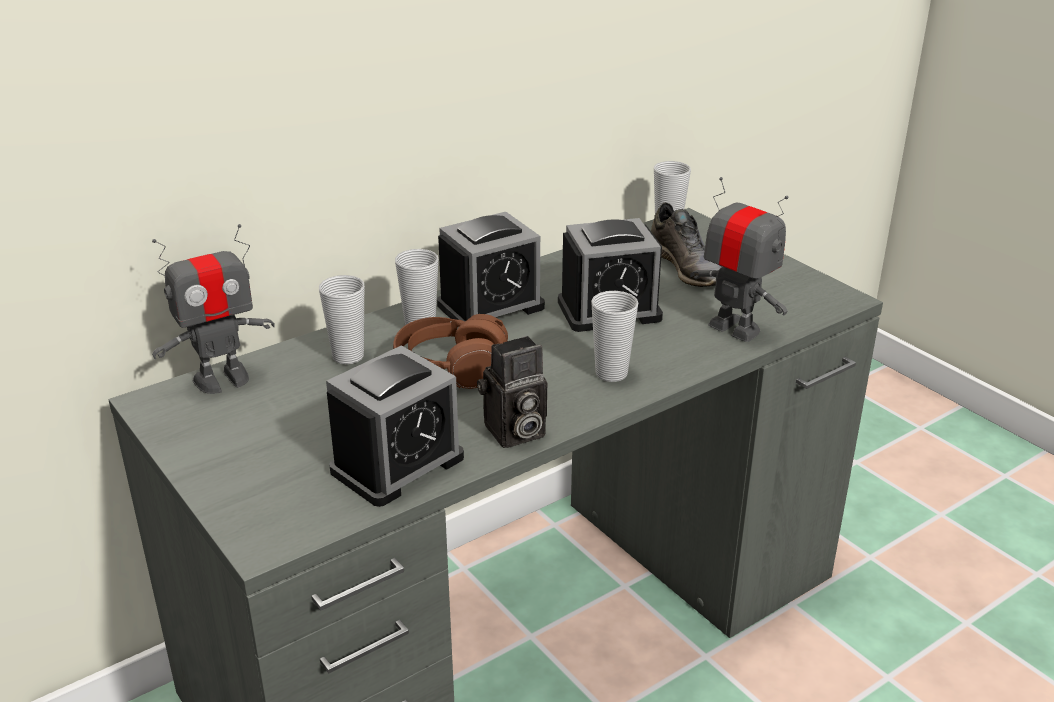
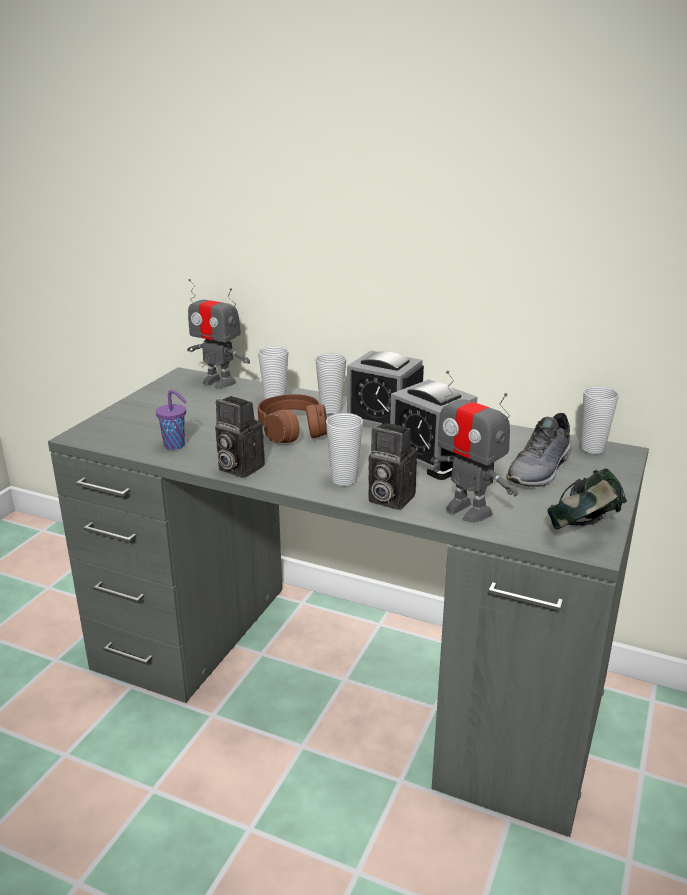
camera: 60 degrees right, 5 degrees down
(397, 464) = (175, 445): alarm clock -> purple cup
(676, 362) = (388, 499): none -> camera
(734, 328) = (468, 510): toy robot -> toy robot turned 120 degrees clockwise
(811, 290) = (584, 530): none -> headphones

